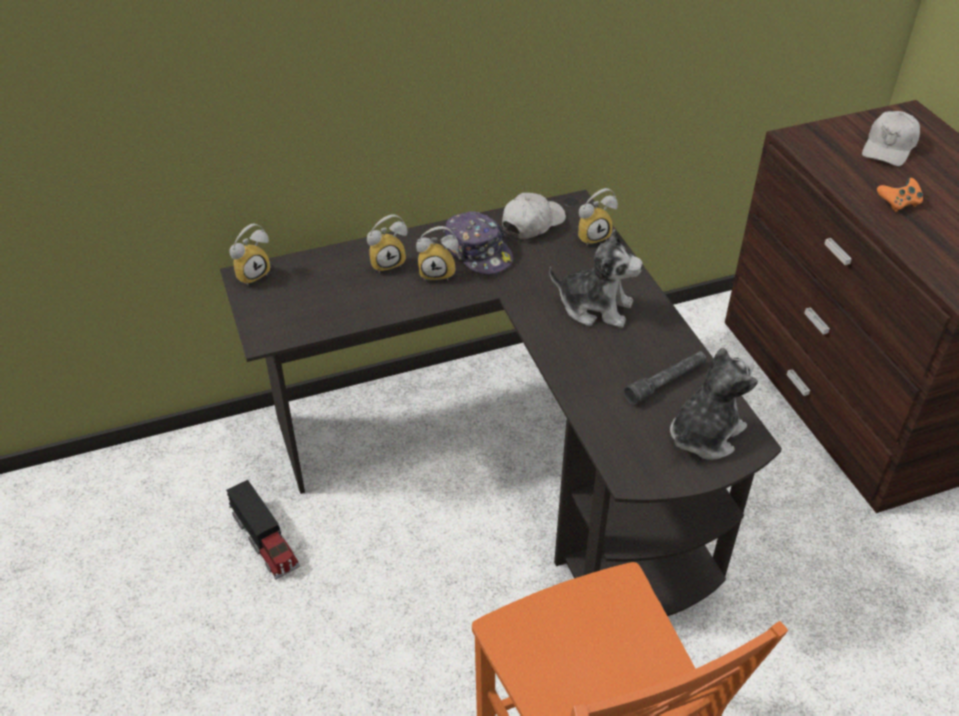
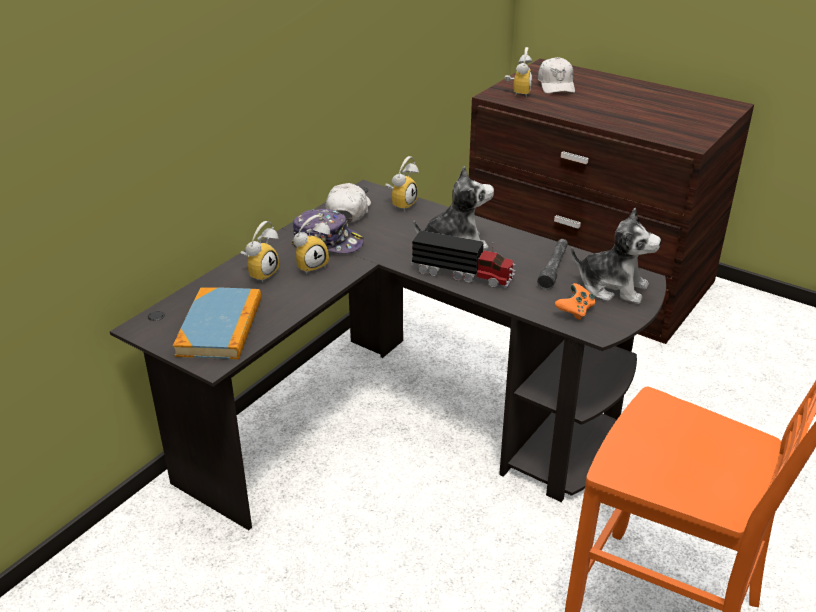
camera: 35 degrees left, 10 degrees down
(251, 273) = (146, 323): alarm clock -> alarm clock (517, 93)
(265, 540) = (250, 581): toy truck -> toy truck (464, 274)
(302, 304) = (220, 327): none -> book
(704, 434) = (612, 287): plush toy -> plush toy turned 105 degrees clockwise
(898, 203) = (598, 111): orange game controller -> orange game controller (575, 311)

